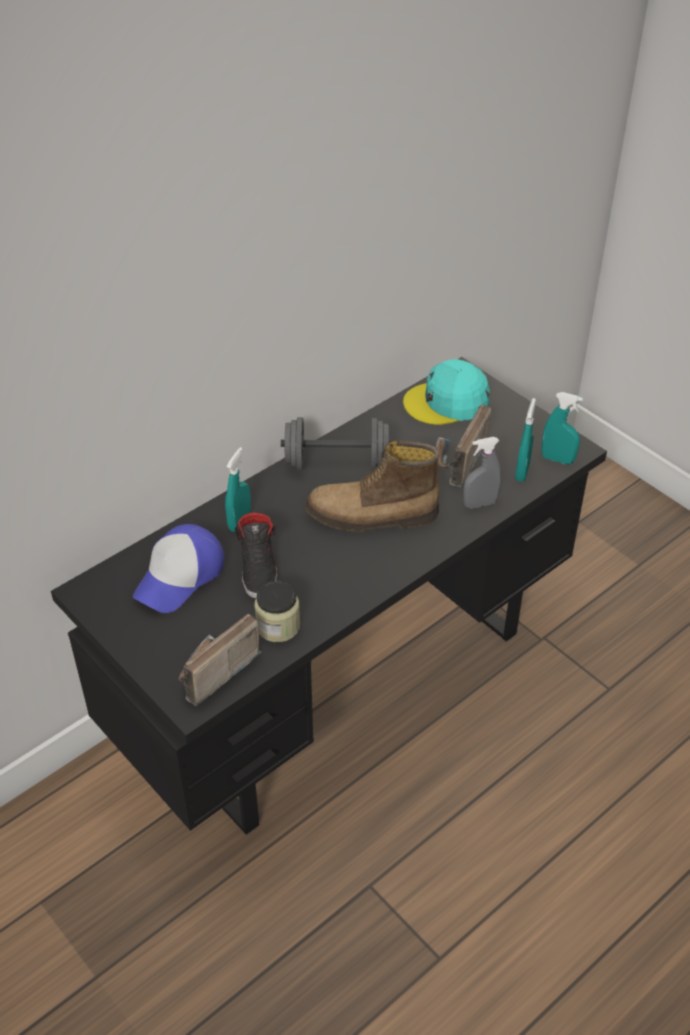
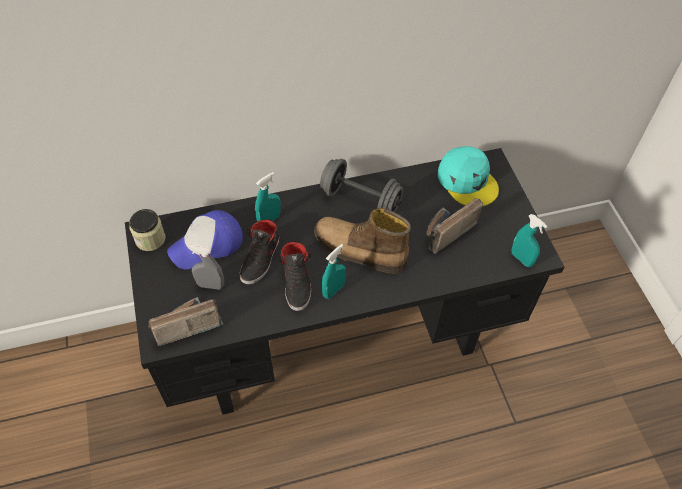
camera: 25 degrees right, 10 degrees up
(278, 626) = (246, 309): jar -> jar (150, 239)
(320, 574) = (297, 282): none -> black shoe
(447, 402) = (467, 181): turquoise cap -> turquoise cap turned 135 degrees counterclockwise
(480, 504) = (441, 272): grey spray bottle -> grey spray bottle (210, 285)
(522, 472) = (488, 259): turquoise spray bottle -> turquoise spray bottle (333, 290)

